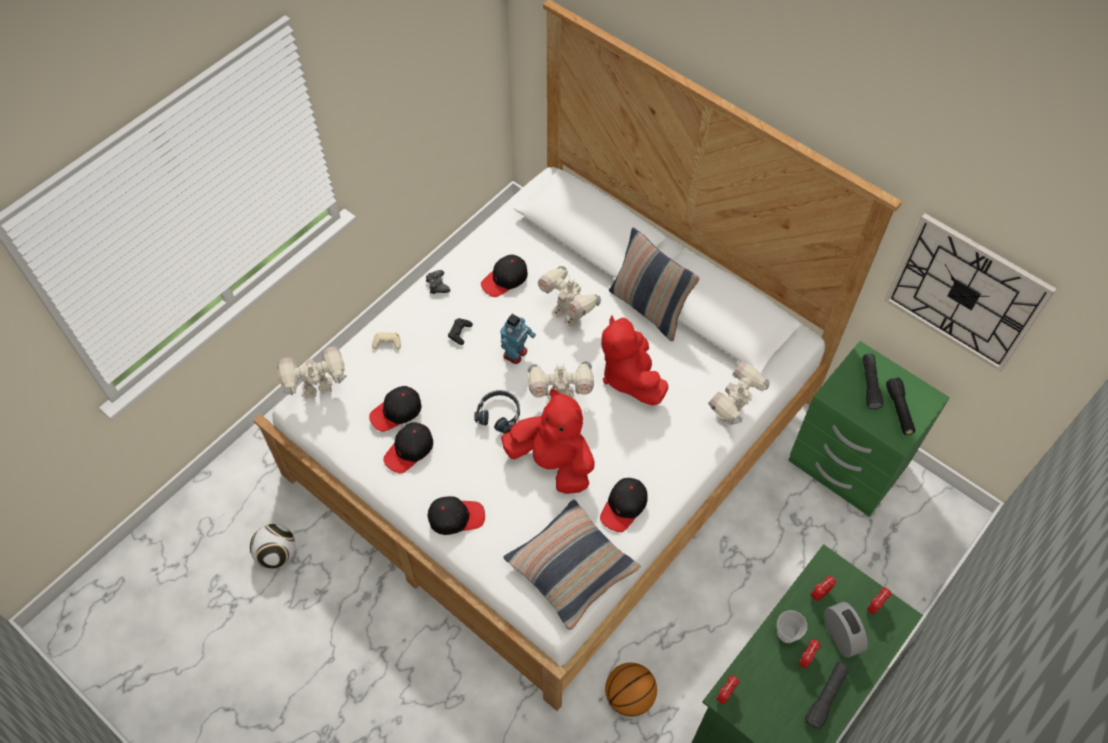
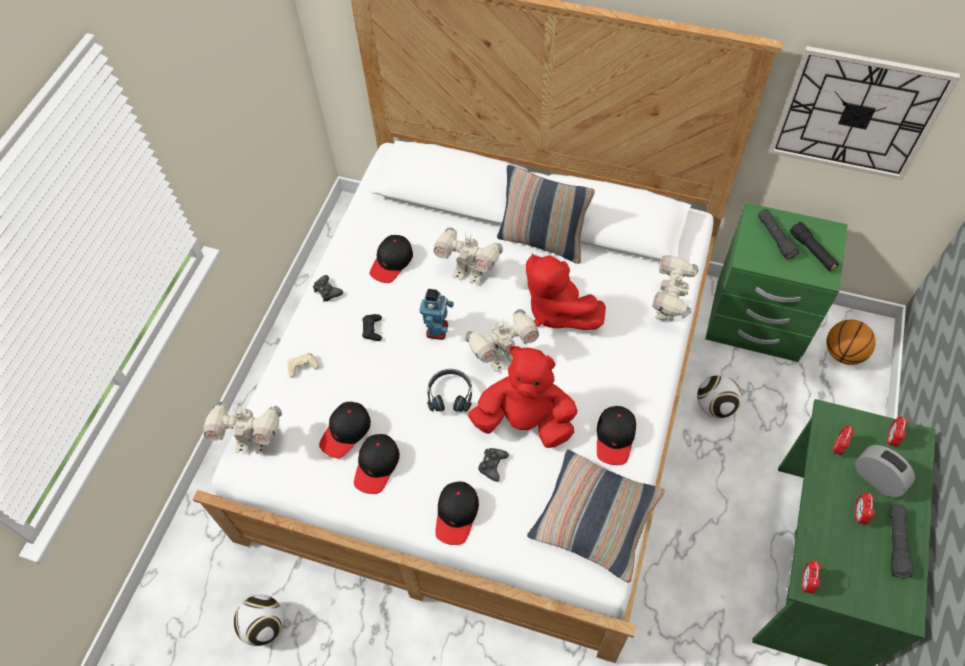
camera: 20 degrees left, 0 degrees up
(318, 391) = (253, 442): toy robot -> toy robot turned 135 degrees counterclockwise
(456, 517) = (456, 515): black cap -> black cap turned 135 degrees clockwise
(506, 488) = (492, 465): none -> black game controller
(629, 696) = (674, 618): basketball -> basketball (843, 353)
(765, 526) = (715, 406): none -> football
(787, 633) = (829, 497): cup -> none

